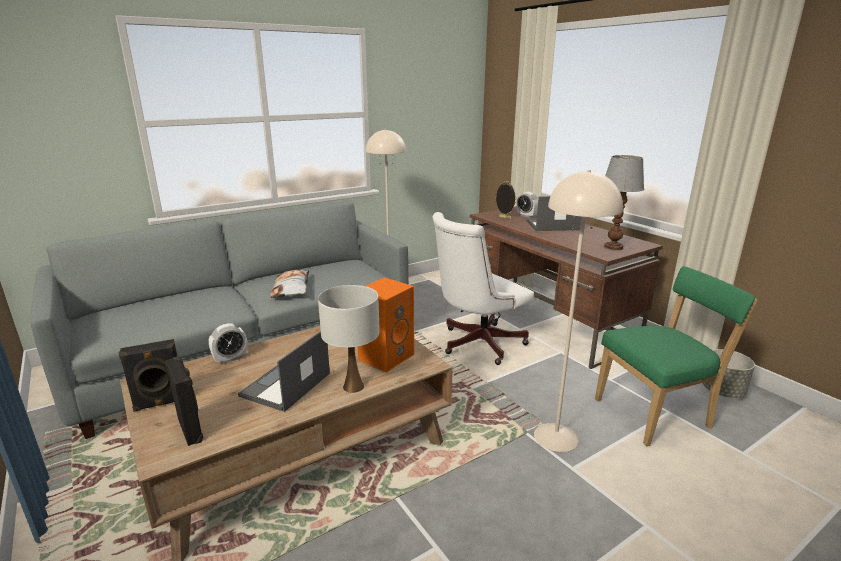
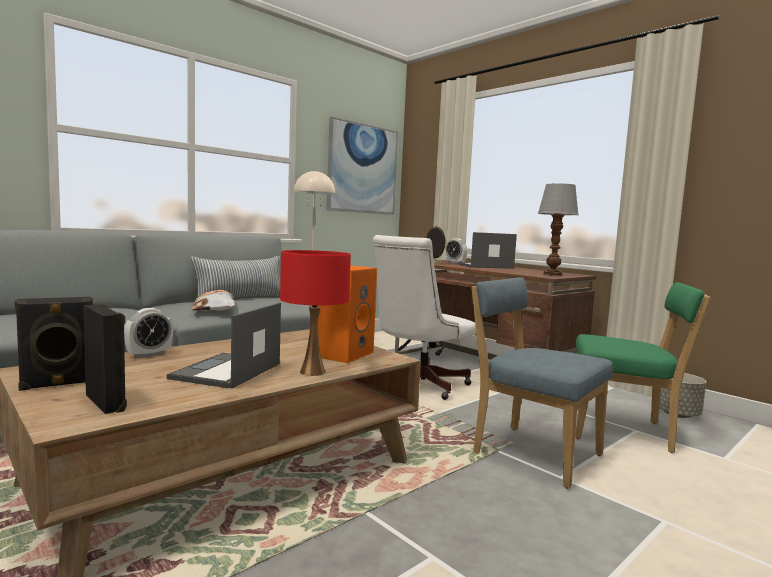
camera: 10 degrees left, 15 degrees down
(317, 267) = (240, 298): none -> pillow
(353, 386) = (312, 372): white table lamp -> red table lamp
(440, 108) = (362, 169): none -> picture
(556, 436) = (531, 452): beige floor lamp -> blue chair
(656, 413) = (624, 431): green chair -> green chair turned 45 degrees clockwise

